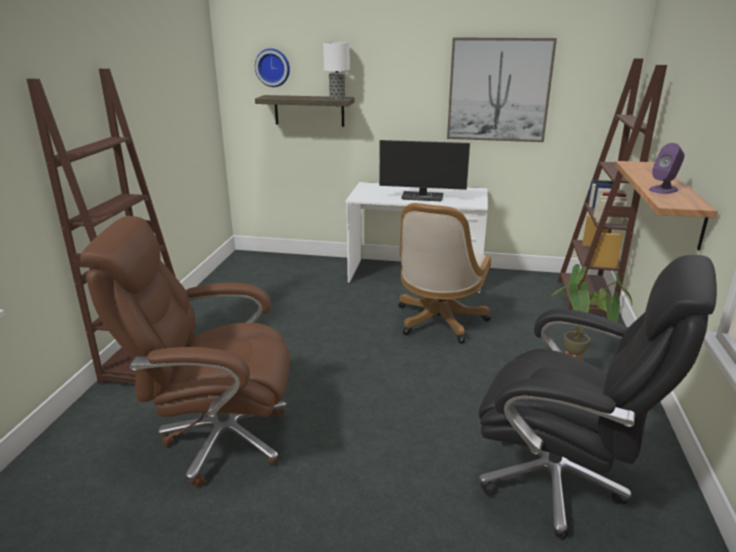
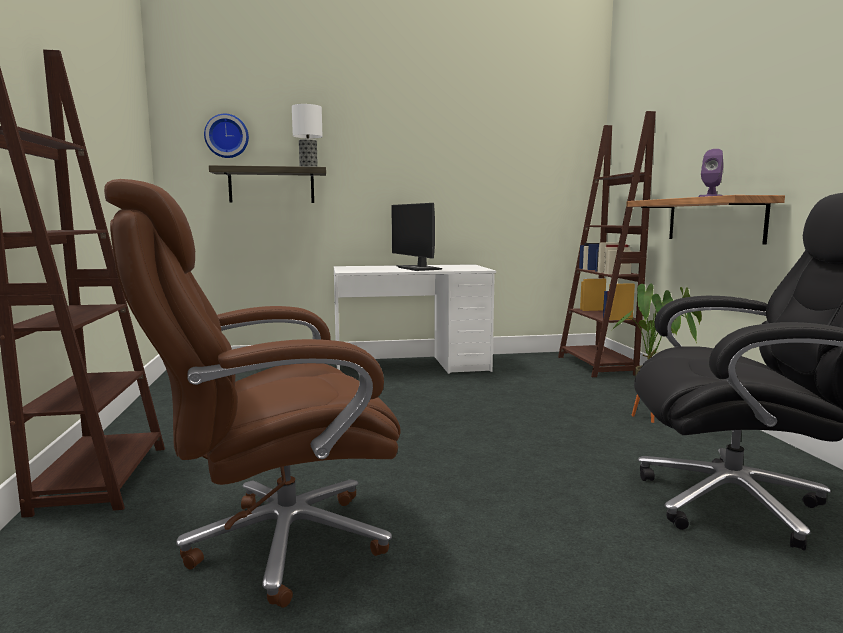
camera: 20 degrees left, 15 degrees down
(423, 197) = (419, 268): monitor -> monitor turned 75 degrees clockwise
(438, 323) = (472, 397): office chair -> none
(499, 90) = (479, 161): picture -> none

